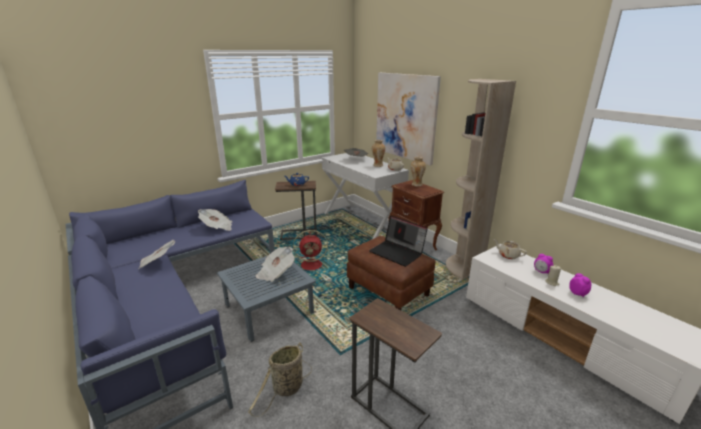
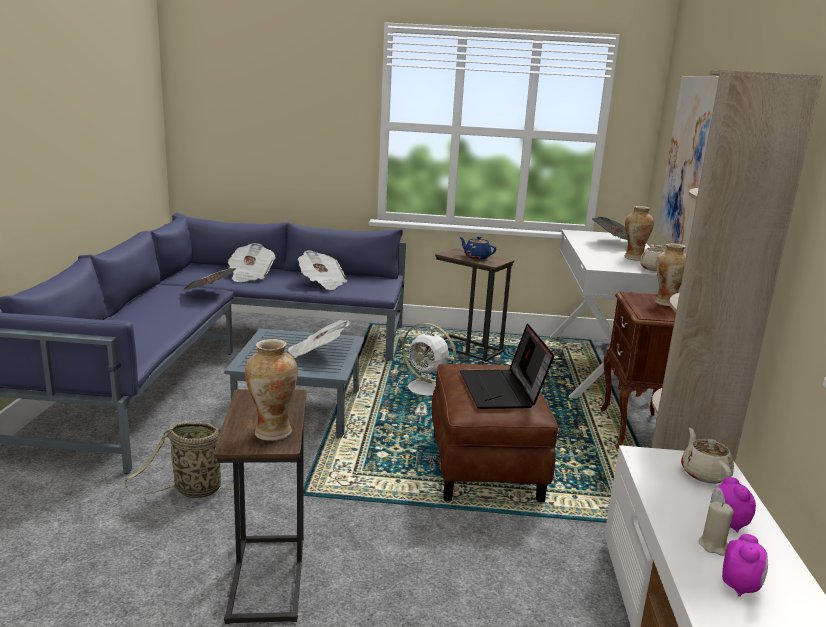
camera: 40 degrees right, 5 degrees down
(162, 239) = (250, 276): none -> newspaper
(312, 265) = (428, 389): red fan -> white fan
(412, 330) = (272, 432): none -> vase

